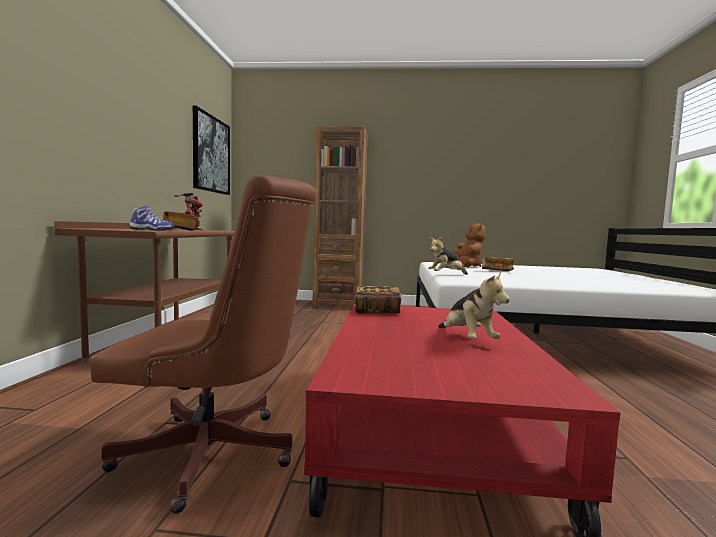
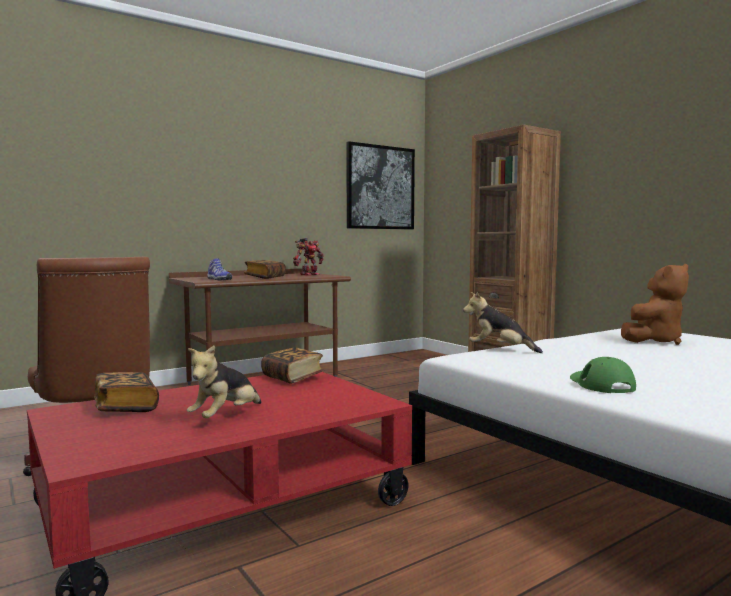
camera: 50 degrees right, 0 degrees up
(497, 271) = (647, 355): book -> book (126, 407)
(552, 282) = (601, 384): none -> green cap

